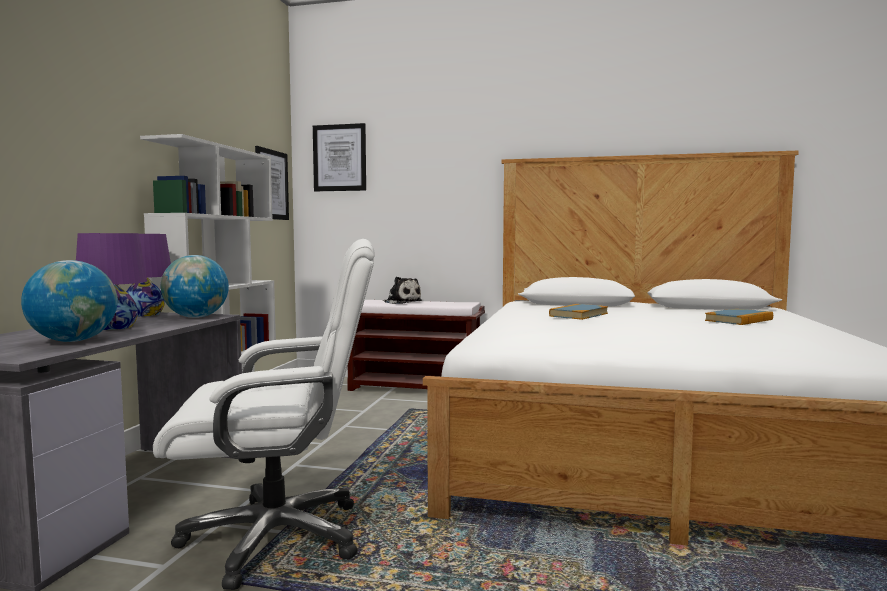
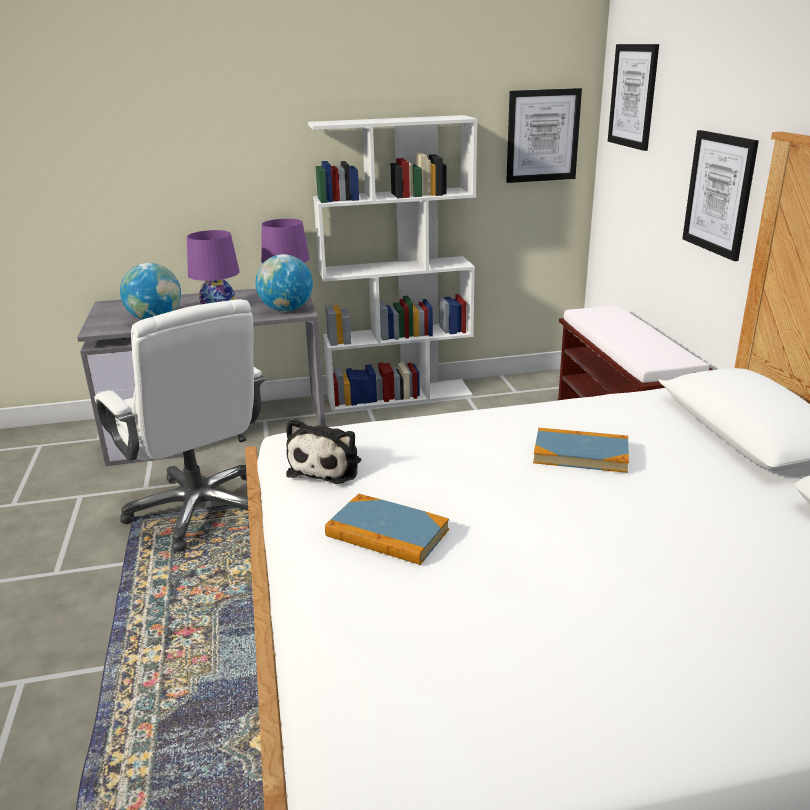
camera: 65 degrees right, 20 degrees up
(401, 302) = (621, 327): plush toy -> plush toy (328, 466)
(452, 203) = (719, 194): none -> picture
(739, 320) = (710, 604): book -> book (387, 533)

